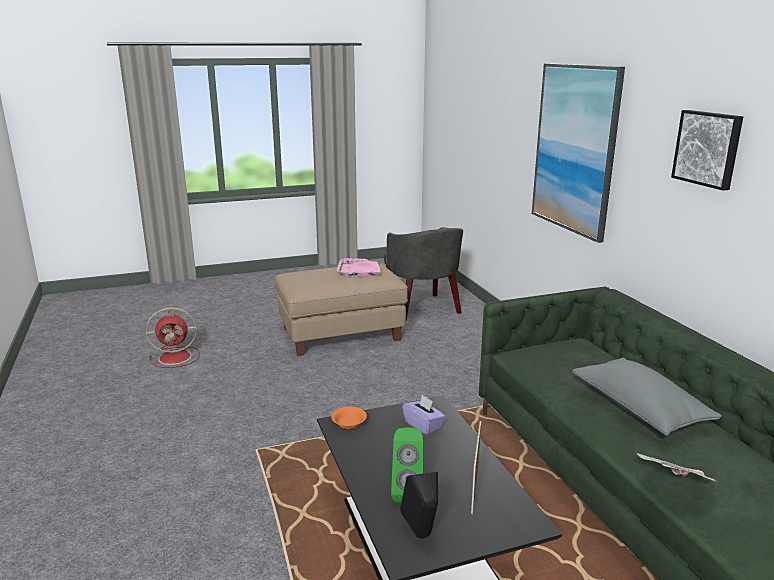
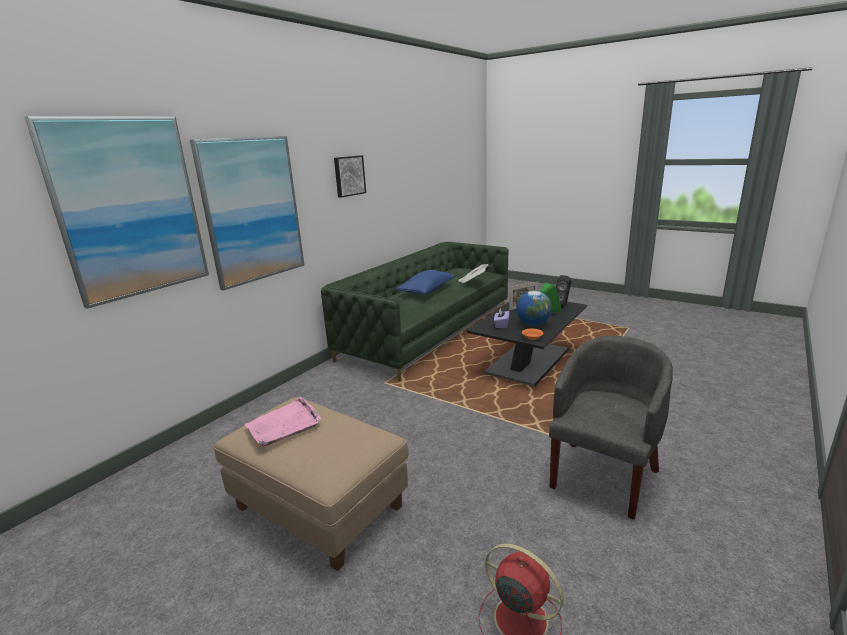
camera: 125 degrees left, 0 degrees up
(389, 452) = (533, 324): none -> globe
(423, 309) = (197, 483): grey armchair -> grey armchair (604, 475)
(509, 114) = (129, 208): none -> picture
(639, 409) = (426, 291): grey pillow -> blue pillow

